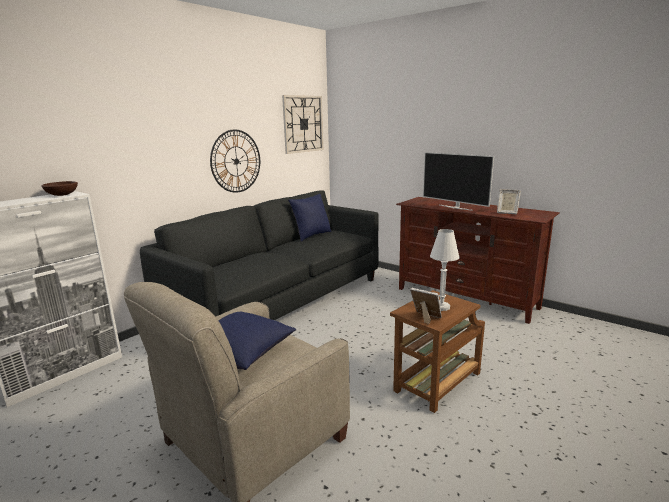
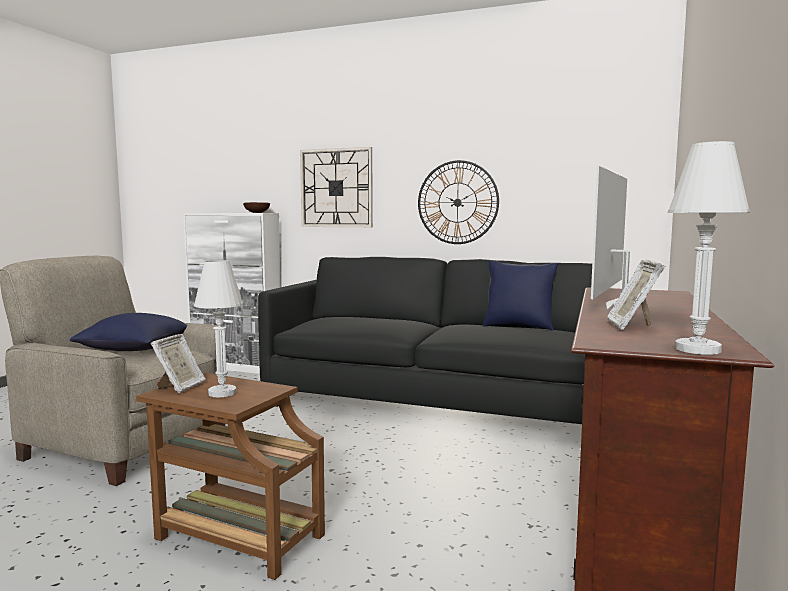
camera: 70 degrees right, 10 degrees down
(303, 124) = (601, 152): wall clock -> wall clock (336, 188)
(545, 213) = (697, 349): none -> white table lamp

